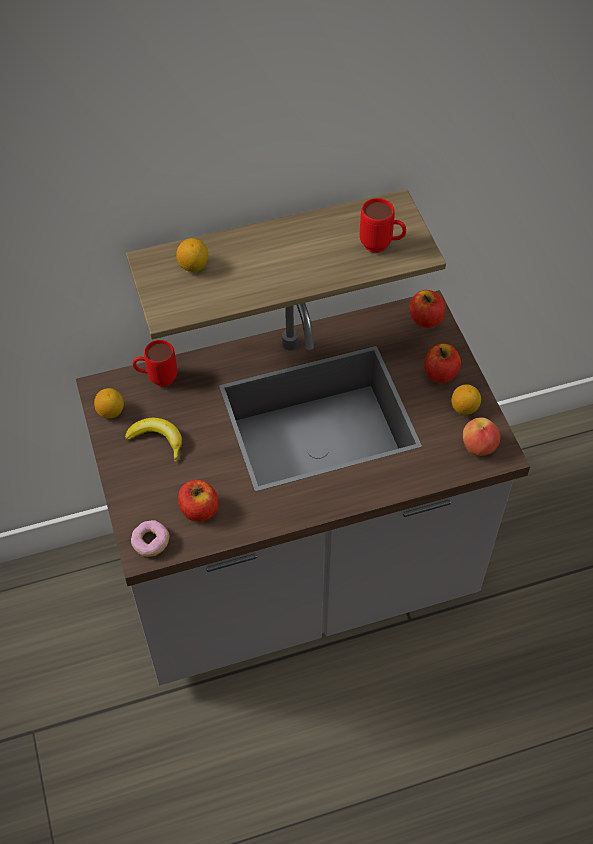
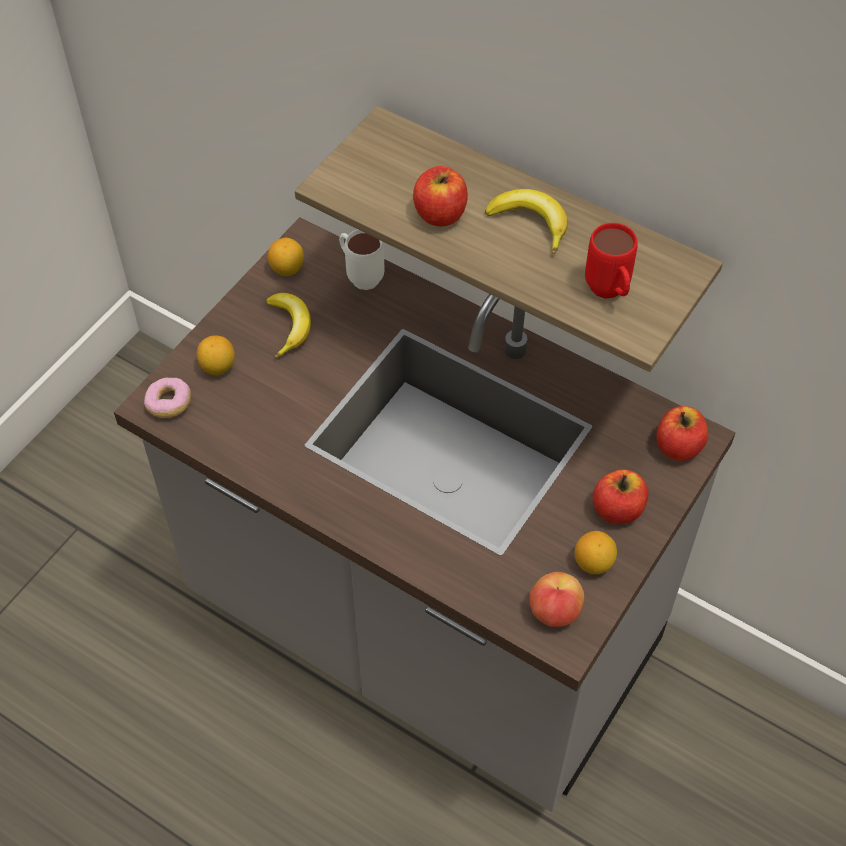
camera: 50 degrees right, 0 degrees up
(157, 379) = (360, 276): red mug -> white mug
(194, 266) = (413, 164): lemon -> lemon (218, 367)
(199, 510) = (240, 416): apple -> apple (440, 214)
(296, 245) = (531, 223): none -> banana

